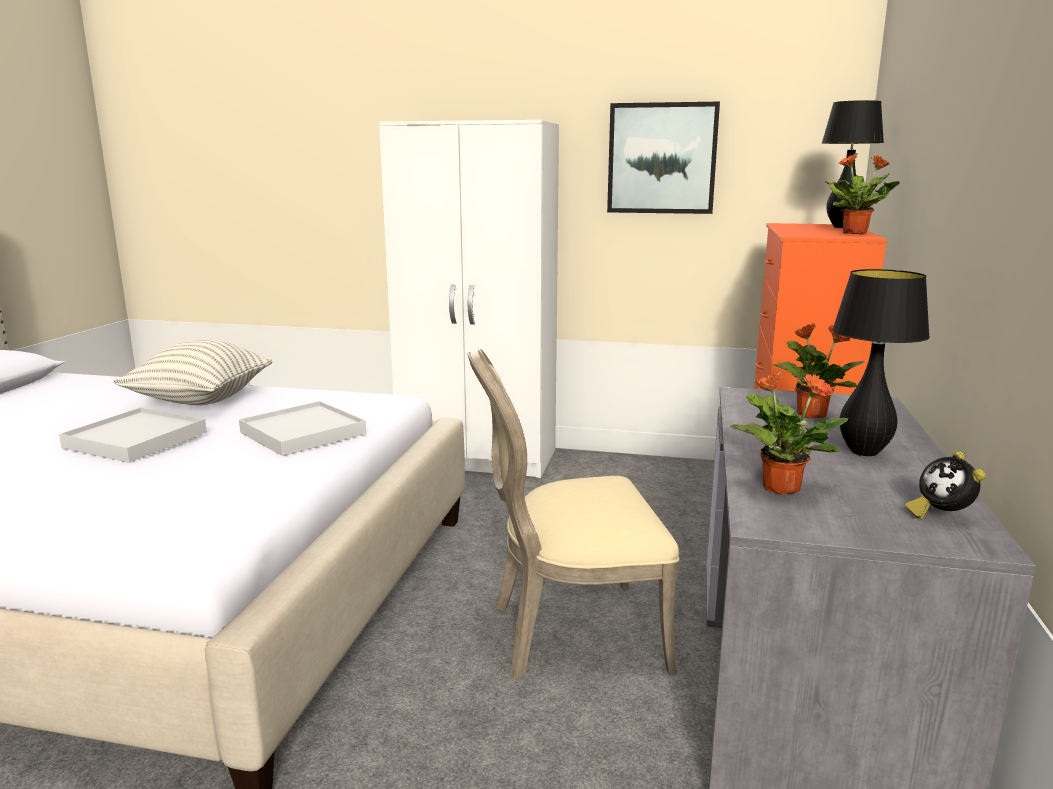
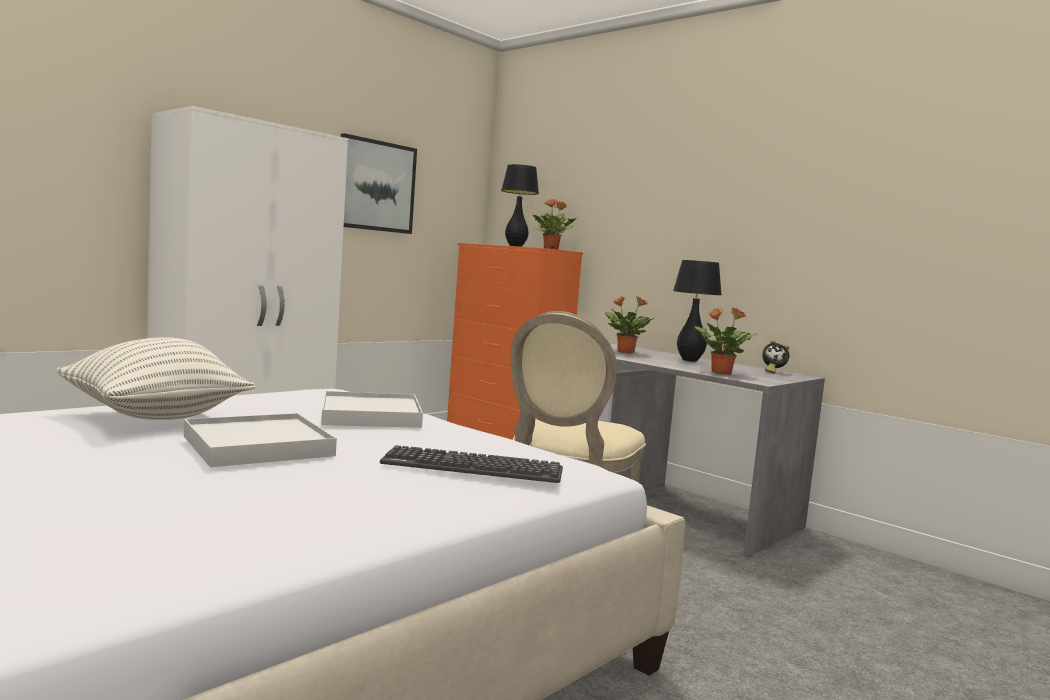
camera: 60 degrees left, 10 degrees down
(130, 505) = (472, 467): none -> keyboard

